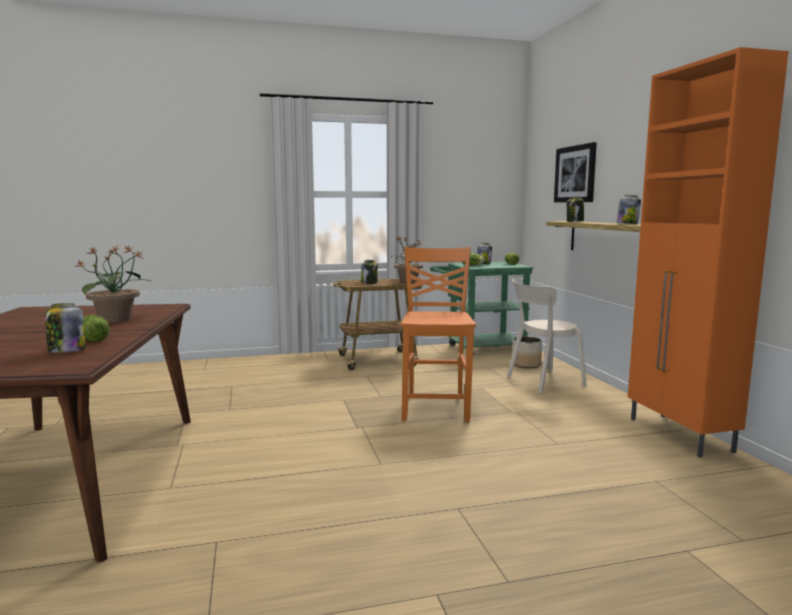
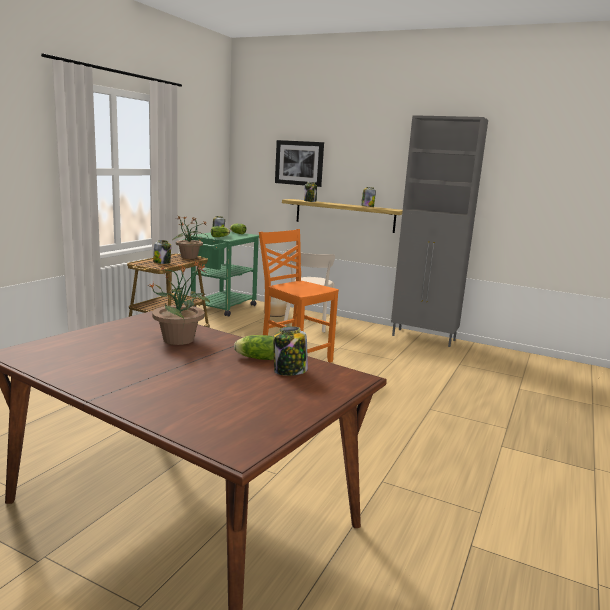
camera: 50 degrees left, 5 degrees up
(680, 435) = (424, 338): orange cabinet -> grey cabinet

